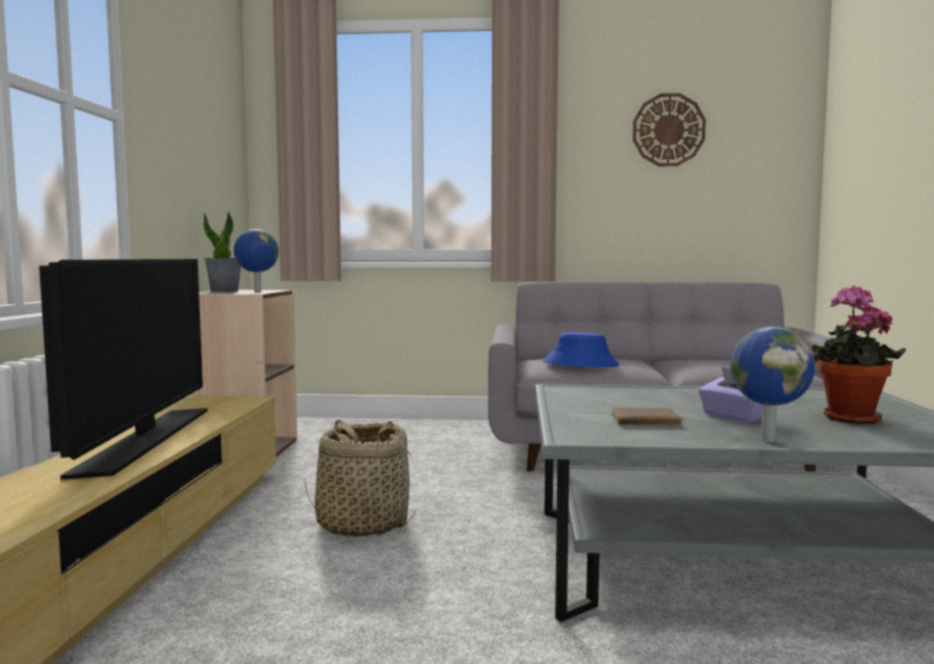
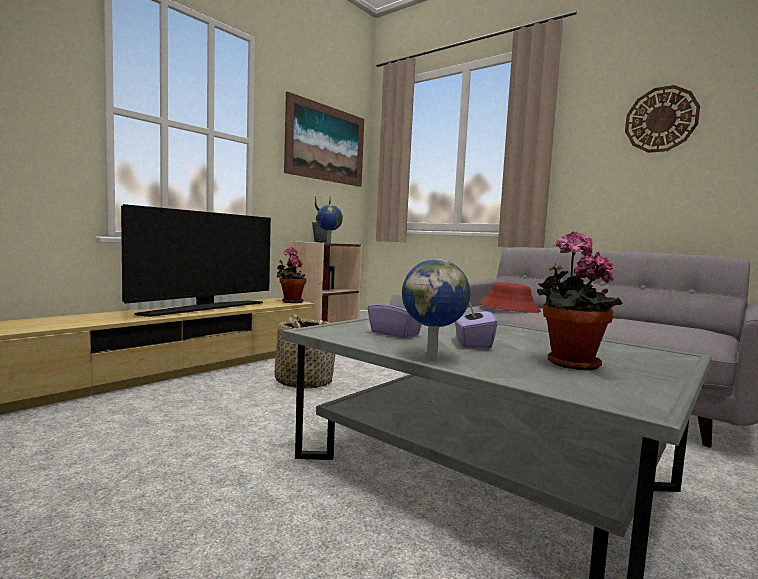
camera: 35 degrees right, 0 degrees up
(203, 121) = (326, 143): none -> picture
(233, 400) = (290, 301): none -> potted plant
(580, 364) = (509, 308): blue hat -> red hat
(645, 421) = (395, 334): brown book -> purple tissue box

